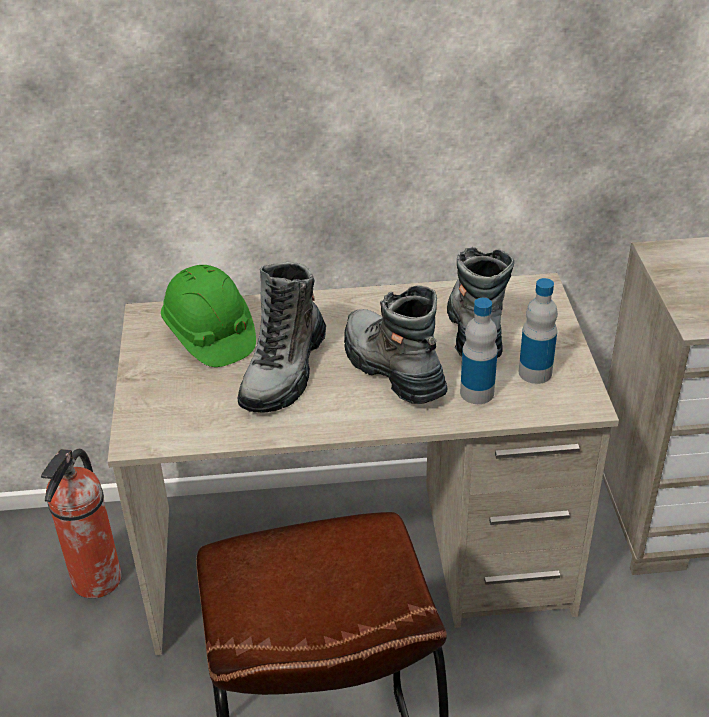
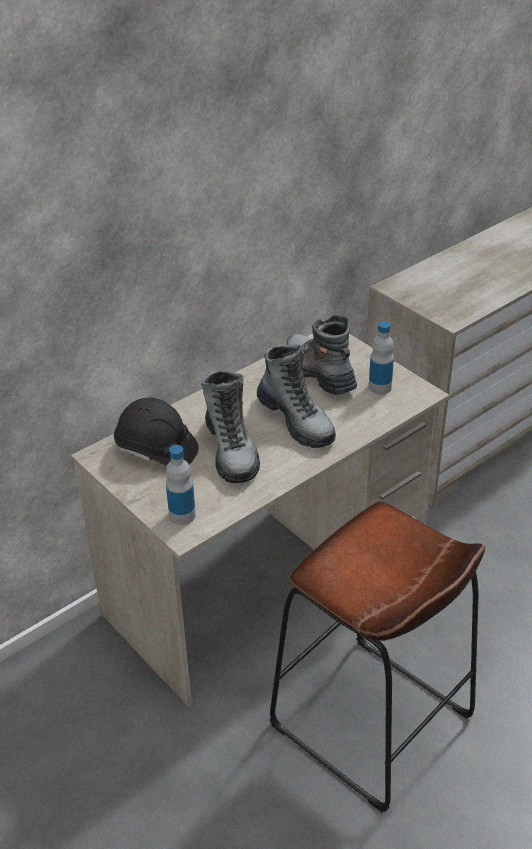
camera: 35 degrees left, 0 degrees up
(95, 581) = (97, 685): fire extinguisher -> none
(209, 335) = (156, 450): green hard hat -> black hard hat
(392, 369) = (296, 420): boot -> boot turned 150 degrees counterclockwise
(477, 393) = (360, 413): bottle -> bottle (182, 515)

